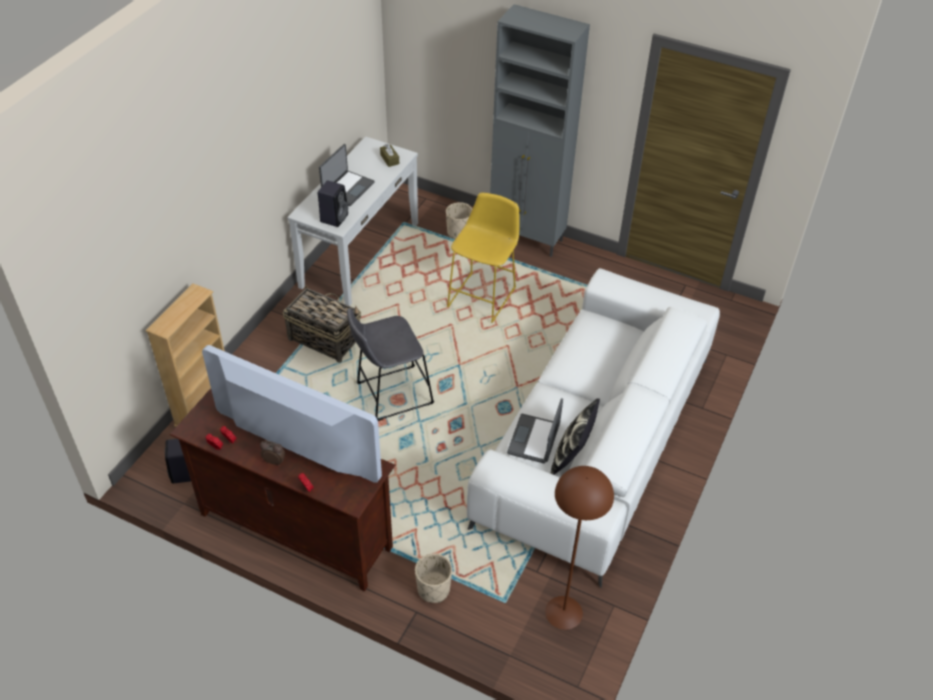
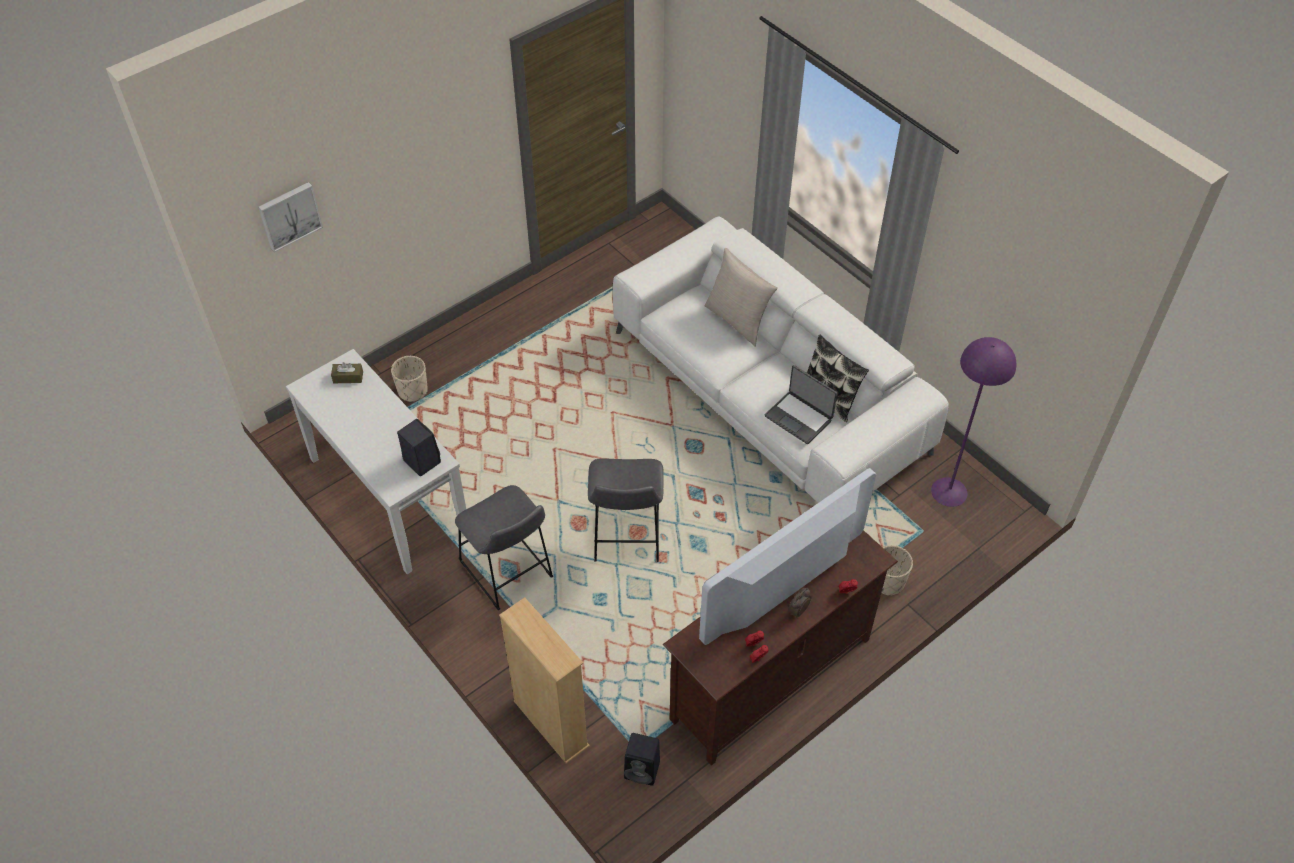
camera: 65 degrees left, 5 degrees up
(324, 339) = (508, 573): basket -> grey stool
(347, 188) = (375, 433): laptop -> none
(440, 35) = (289, 215): none -> picture
(483, 295) = (526, 405): yellow stool -> none
(527, 239) = (463, 336): grey cabinet -> none
(564, 613) = (949, 492): brown floor lamp -> purple floor lamp
(620, 366) = (737, 320): none -> beige pillow

